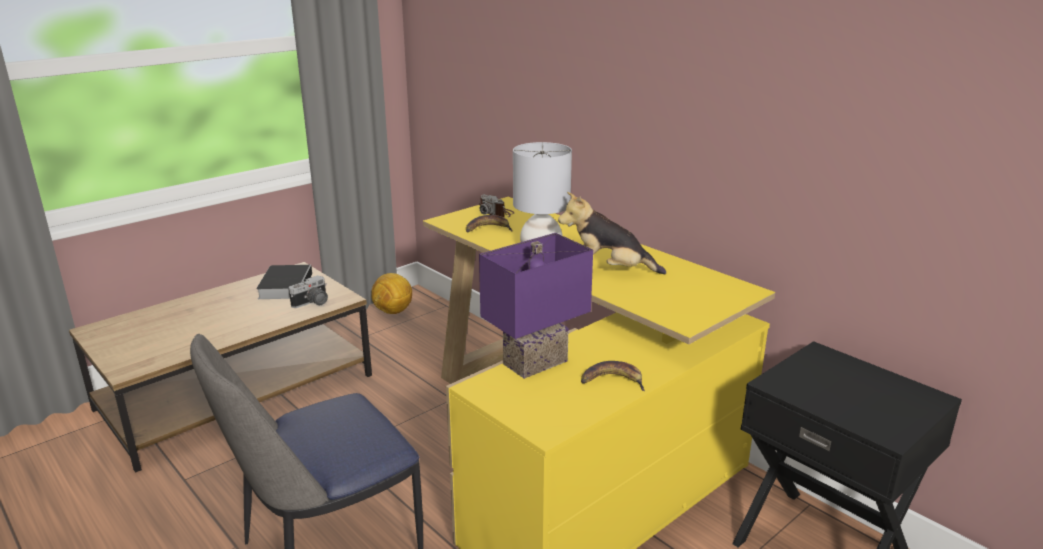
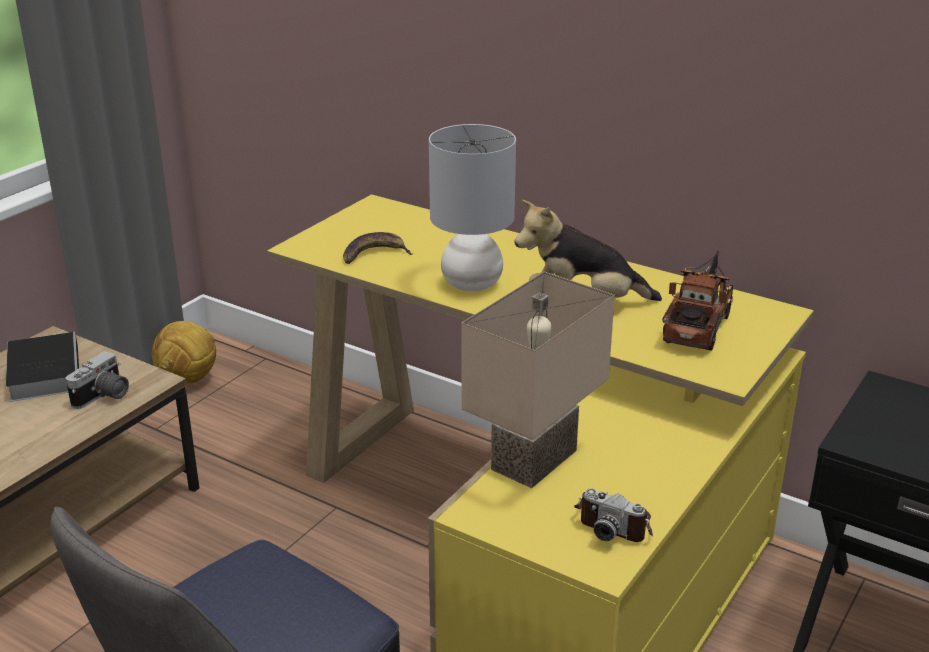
camera: 15 degrees left, 5 degrees up
(496, 213) = (371, 226): camera -> camera (615, 522)
(534, 361) = (531, 458): purple table lamp -> beige table lamp
(613, 381) = (652, 472): banana -> none
(684, 291) = (699, 324): none -> toy truck

